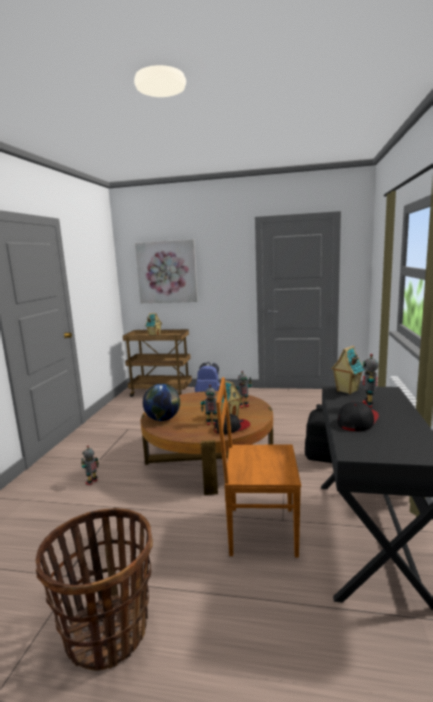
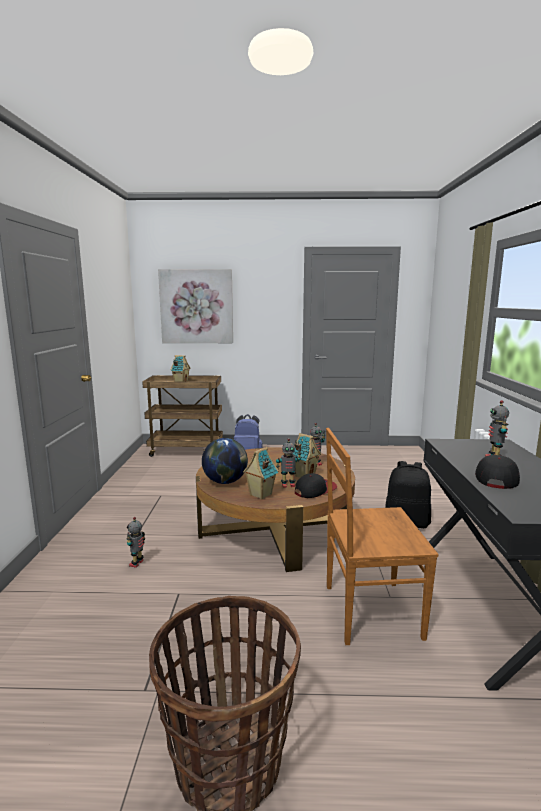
camera: 10 degrees left, 0 degrees up
(346, 391) = (457, 444): toy house -> toy house (260, 495)

